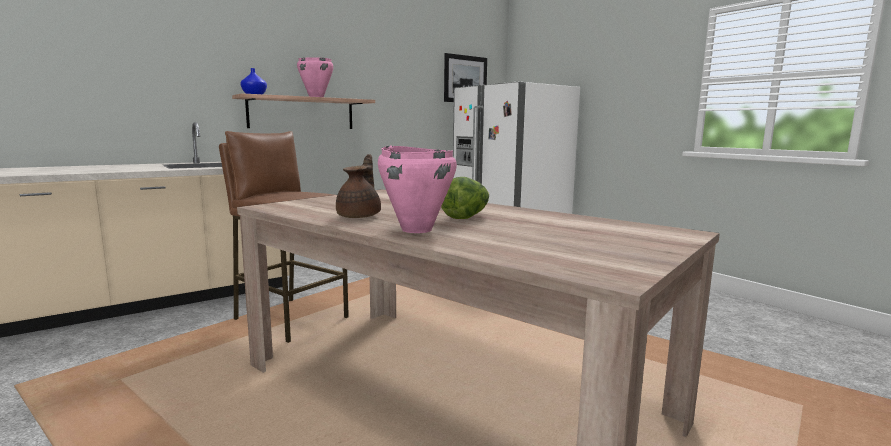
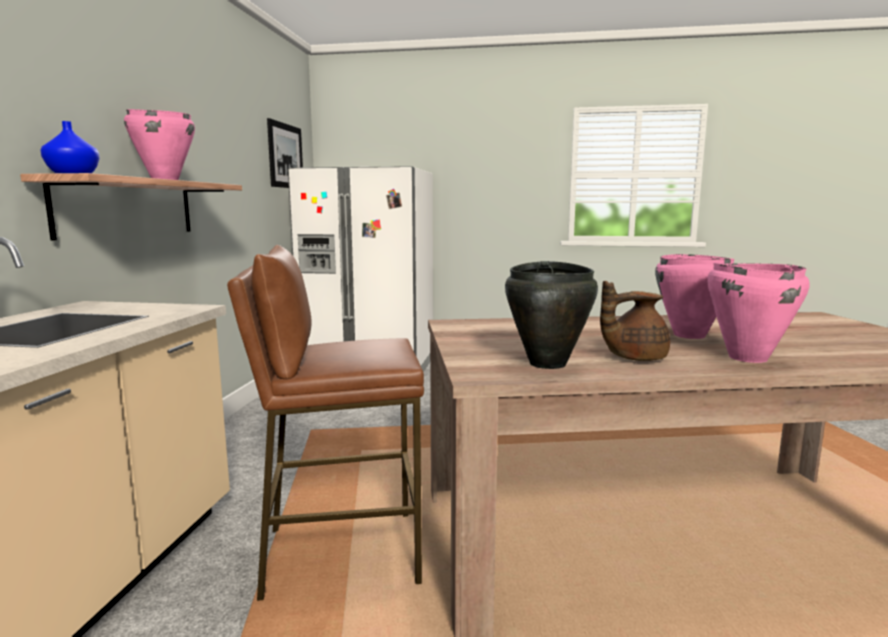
camera: 45 degrees left, 0 degrees up
(311, 209) = (548, 363): none -> black cooking pot
(360, 216) = (633, 357): brown teapot -> brown teapot turned 75 degrees counterclockwise
(465, 217) = (689, 335): lettuce -> pink cooking pot

